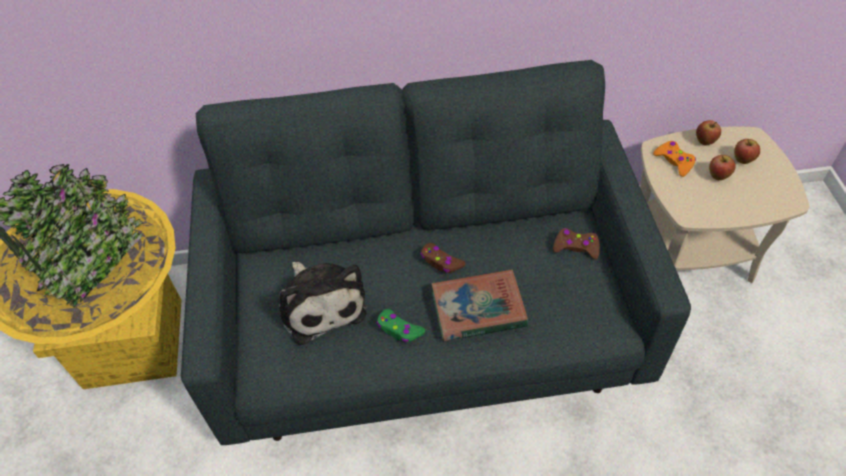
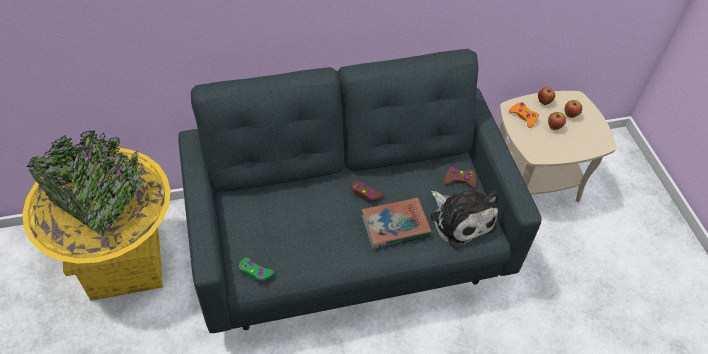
camera: 10 degrees left, 0 degrees up
(321, 303) = (282, 226): plush toy -> plush toy (460, 219)
(399, 329) = (341, 242): green game controller -> green game controller (255, 272)

